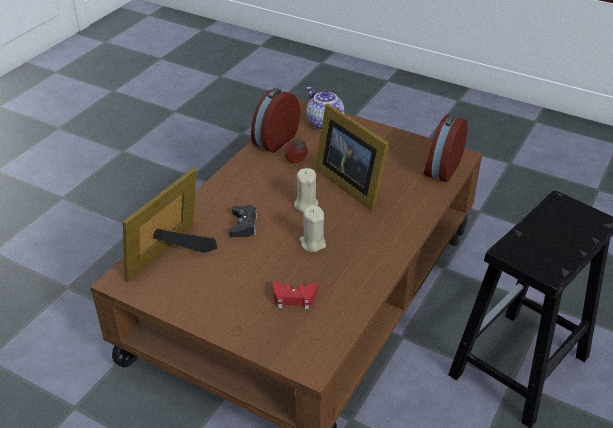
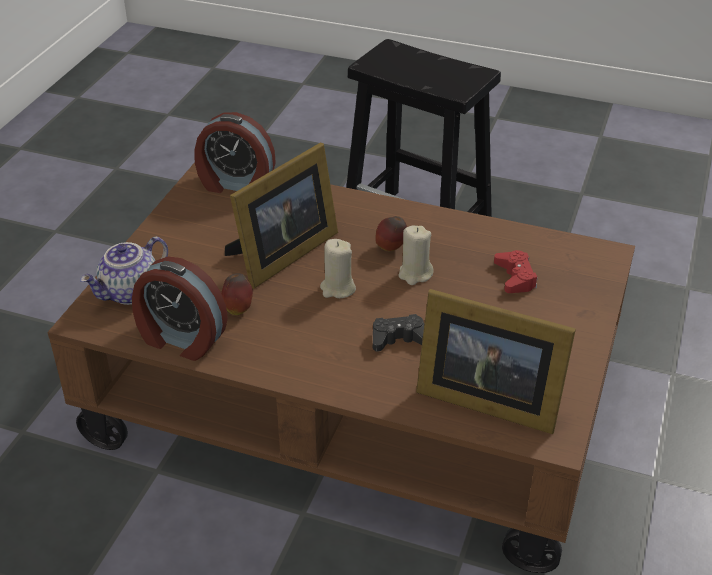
camera: 100 degrees left, 0 degrees up
(347, 235) = (391, 248): none -> apple

